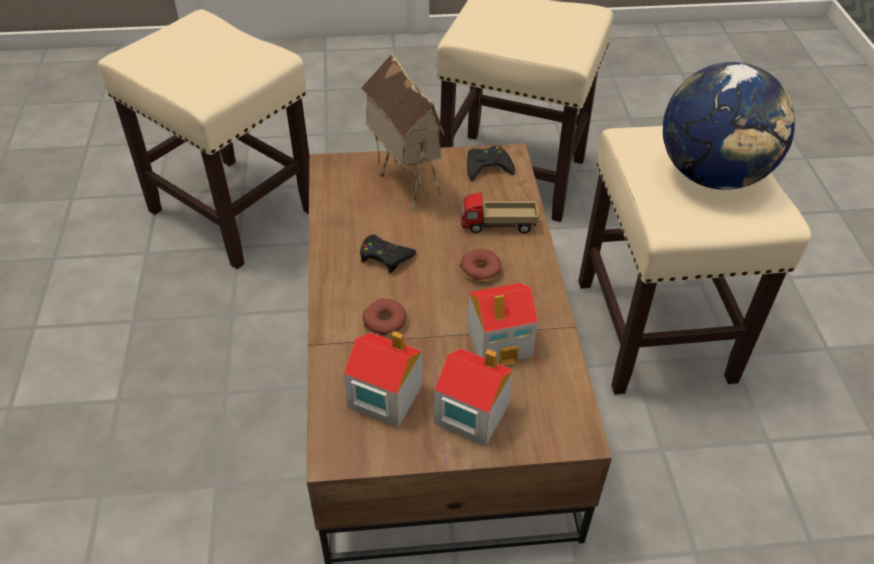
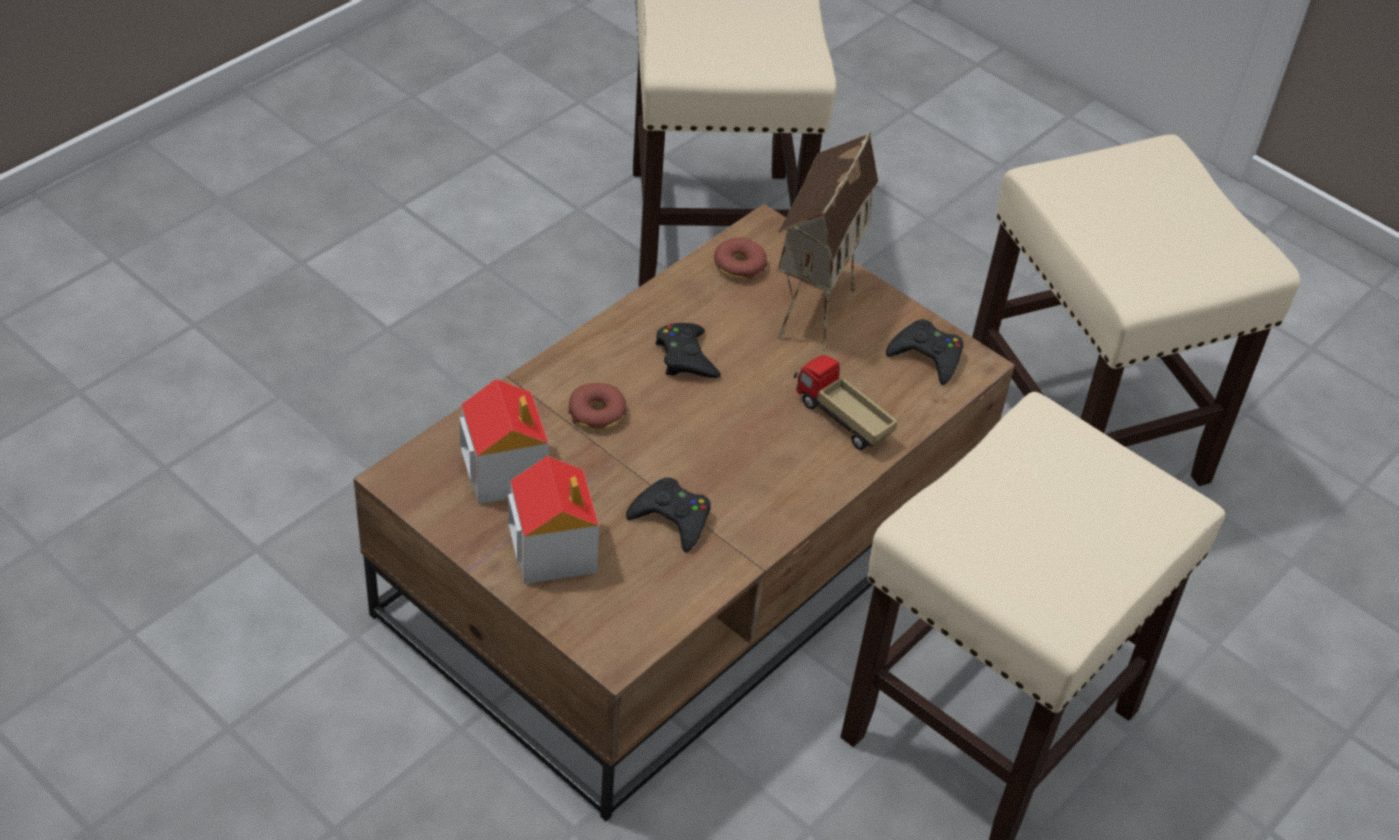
camera: 45 degrees right, 0 degrees up
(480, 270) = (755, 444): donut -> donut (739, 265)
(500, 341) = (672, 518): toy house -> black game controller
(712, 175) = (1068, 526): globe -> none

